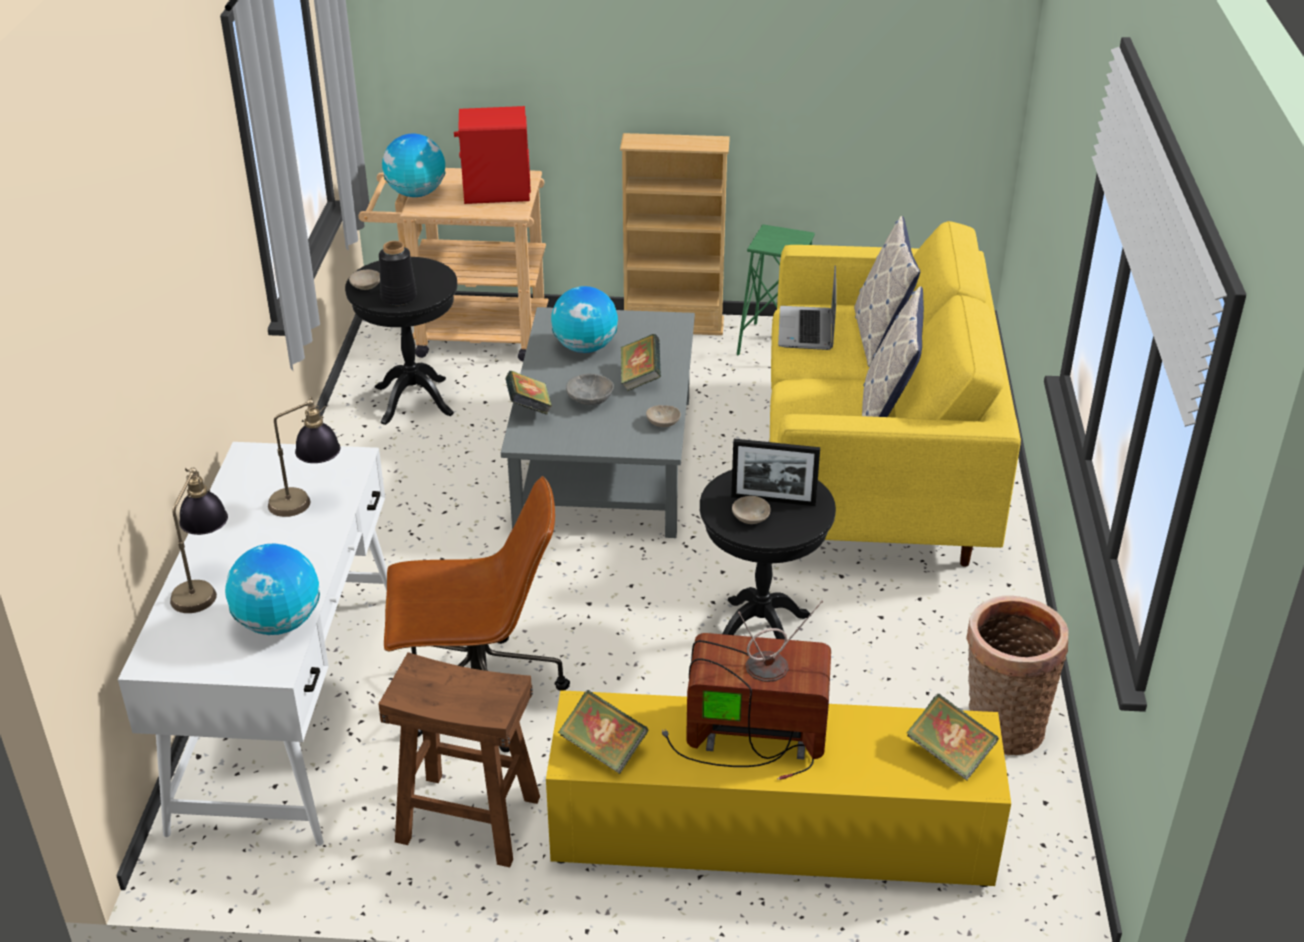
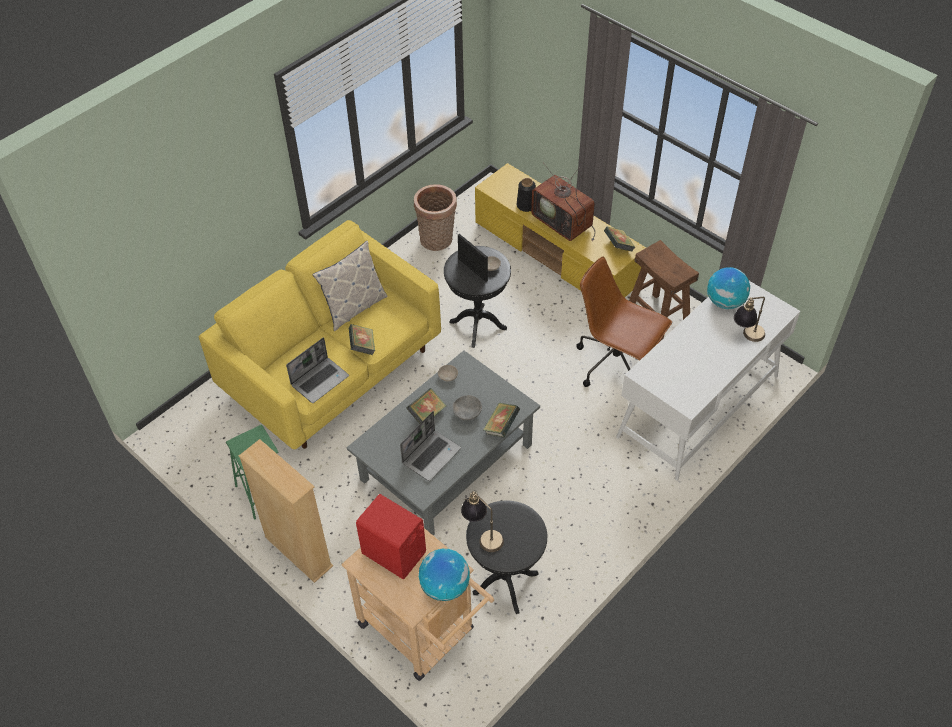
camera: 140 degrees left, 15 degrees up
(308, 503) = (678, 358): table lamp -> table lamp (482, 535)
(366, 285) = (528, 545): beige bowl -> none
(399, 297) = (518, 520): black vase -> black vase (526, 205)
(585, 348) = (431, 455): globe -> laptop
(880, 337) = (293, 354): pillow -> none
(949, 754) = (507, 184): book -> book (362, 346)

